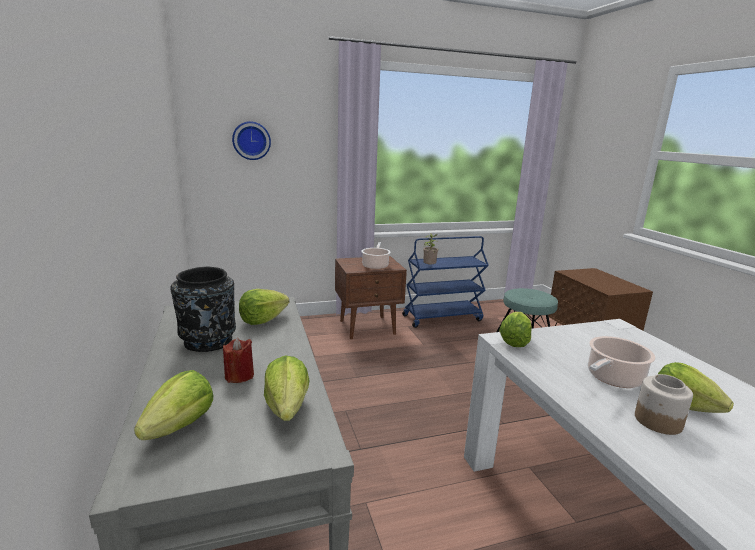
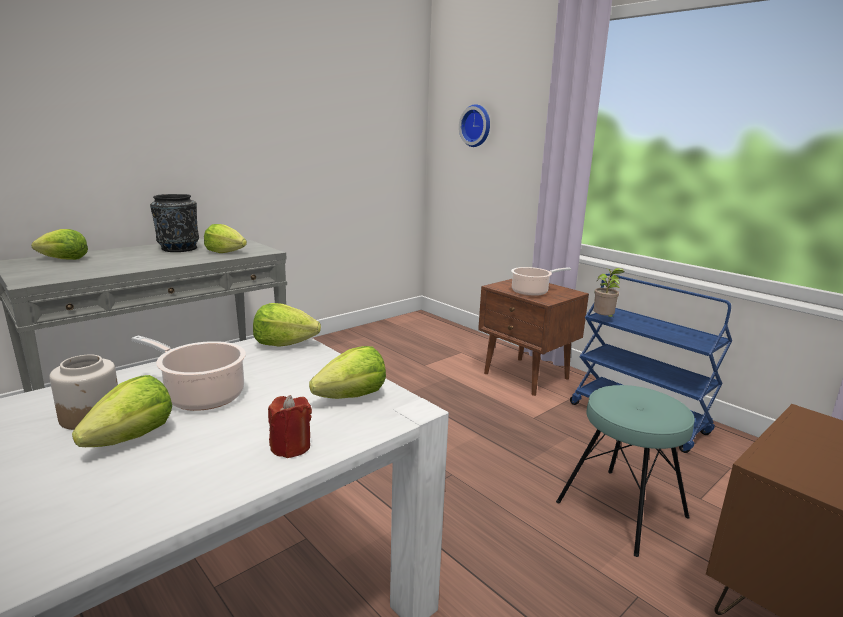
camera: 65 degrees right, 0 degrees up
(239, 376) = (127, 259): red candle -> red candle (290, 447)
(287, 408) = (81, 272): lettuce -> lettuce (352, 396)

